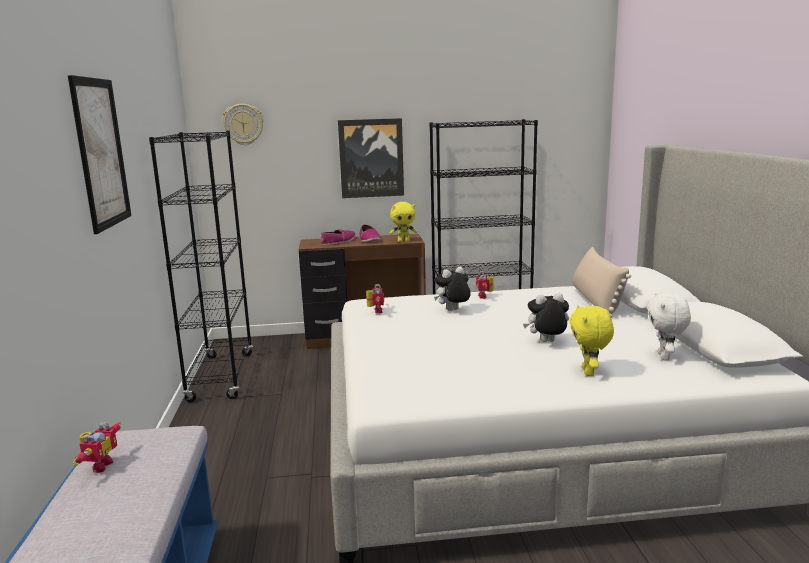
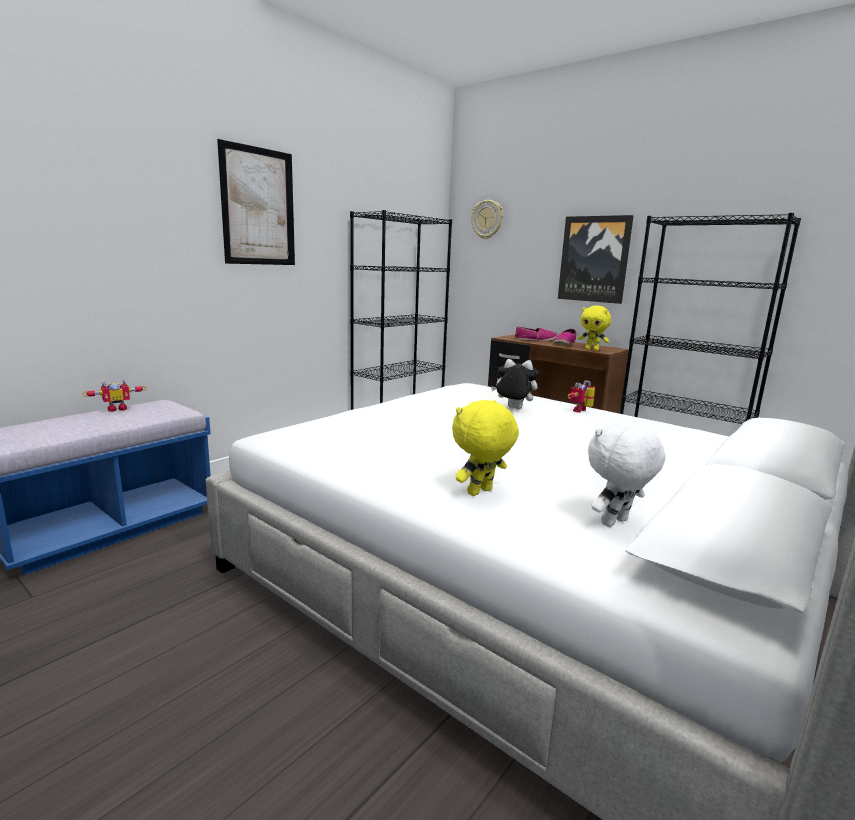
camera: 45 degrees right, 0 degrees up
(375, 311) = (453, 391): toy robot -> none
(547, 342) = (522, 457): plush toy -> none
(596, 301) = (702, 453): beige pillow -> none

